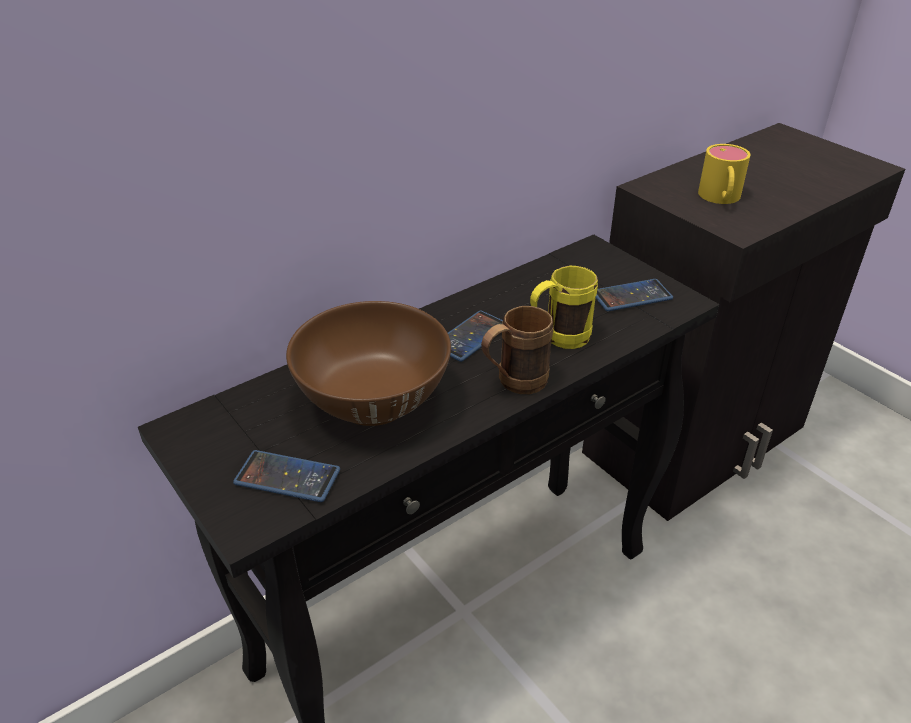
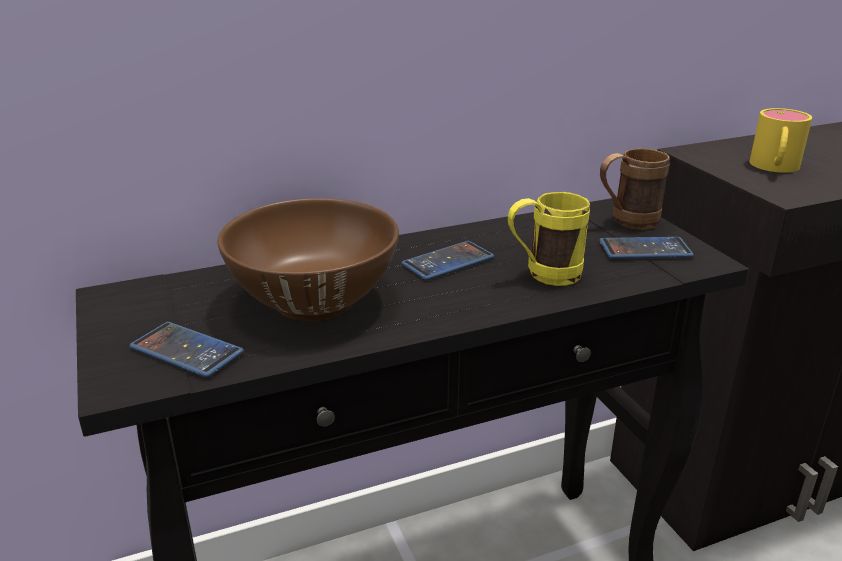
camera: 15 degrees right, 10 degrees down
(513, 384) = (472, 307): brown mug -> brown mug (626, 222)

